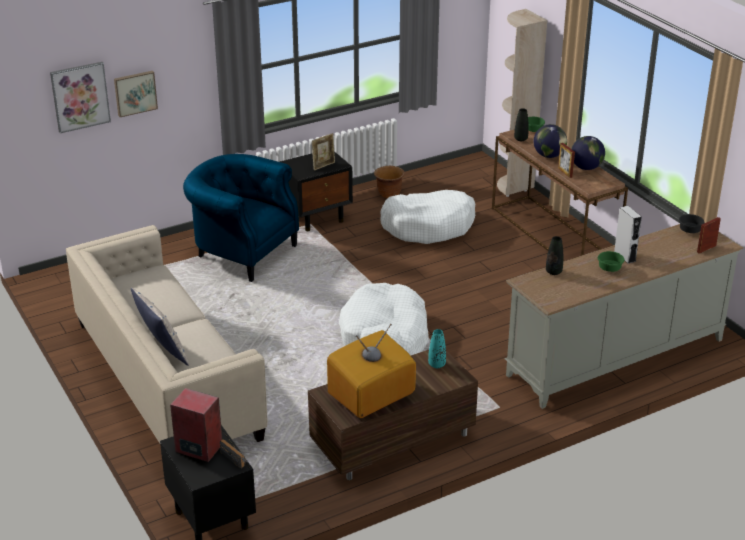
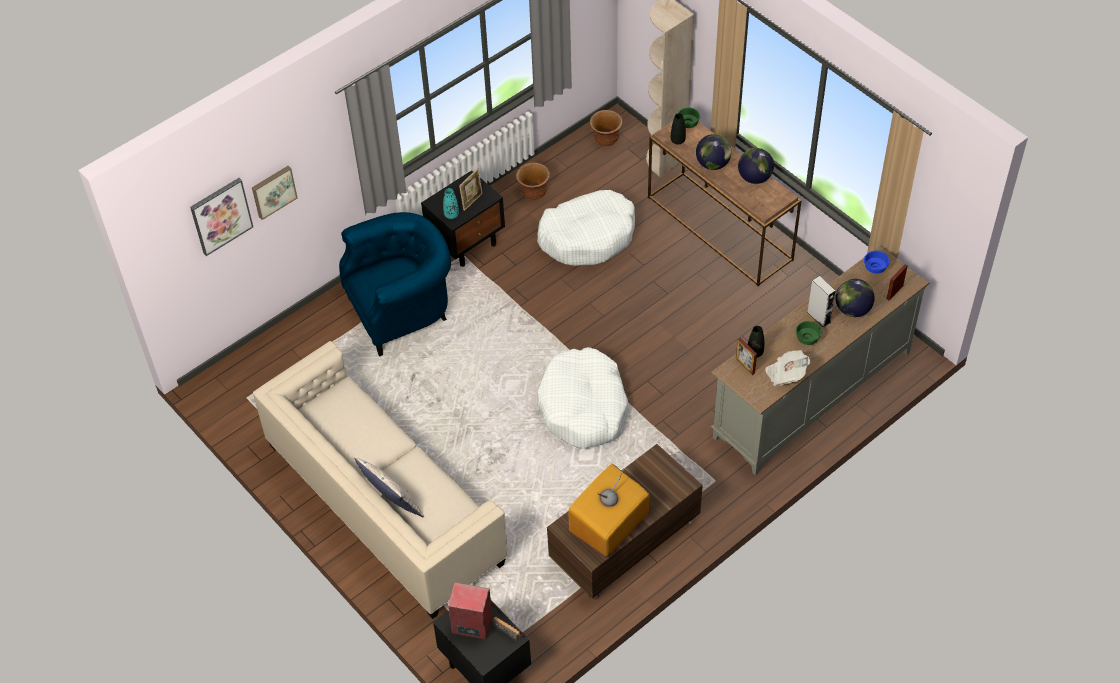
camera: 10 degrees left, 20 degrees up
(241, 253) = (403, 311): blue armchair -> blue armchair turned 135 degrees clockwise
(436, 365) = (659, 470): turquoise vase -> turquoise vase (451, 215)
(465, 170) = (606, 140): none -> brown planter
(565, 172) = (734, 189): picture frame -> picture frame (745, 366)
(581, 290) = (786, 374): none -> newspaper
(660, 255) = (852, 309): none -> globe
(690, 230) = (875, 267): black bowl -> blue bowl

